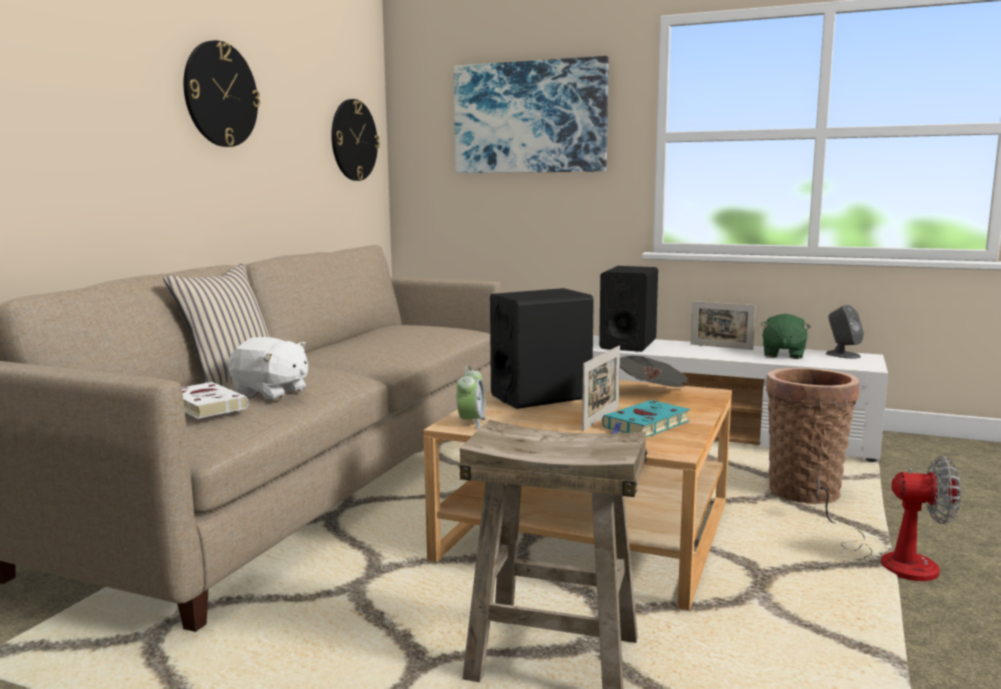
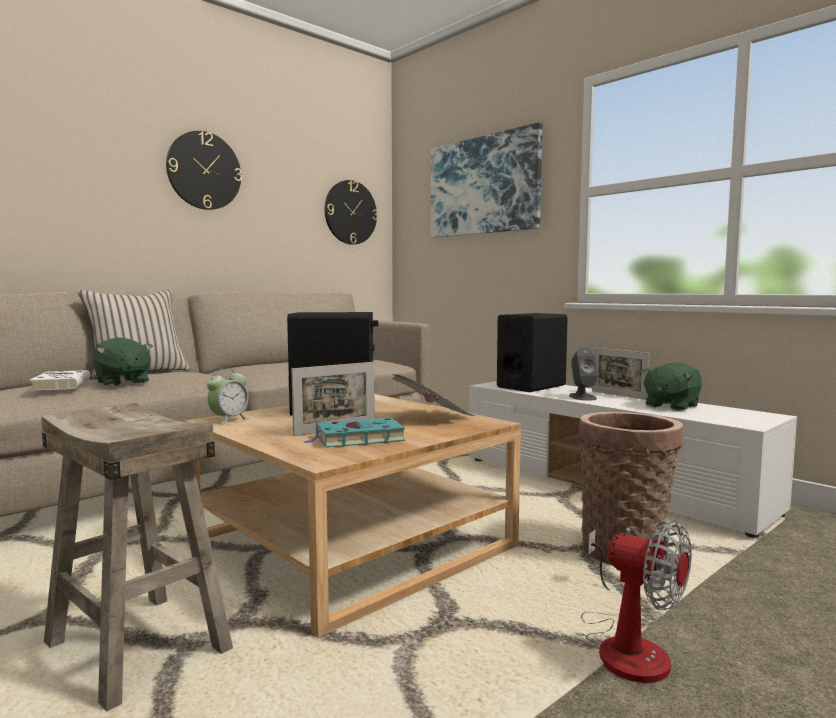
camera: 25 degrees right, 5 degrees down
(271, 393) = (122, 382): white plush toy -> green plush toy
(842, 355) = (742, 412): grey speaker -> grey speaker (582, 397)

